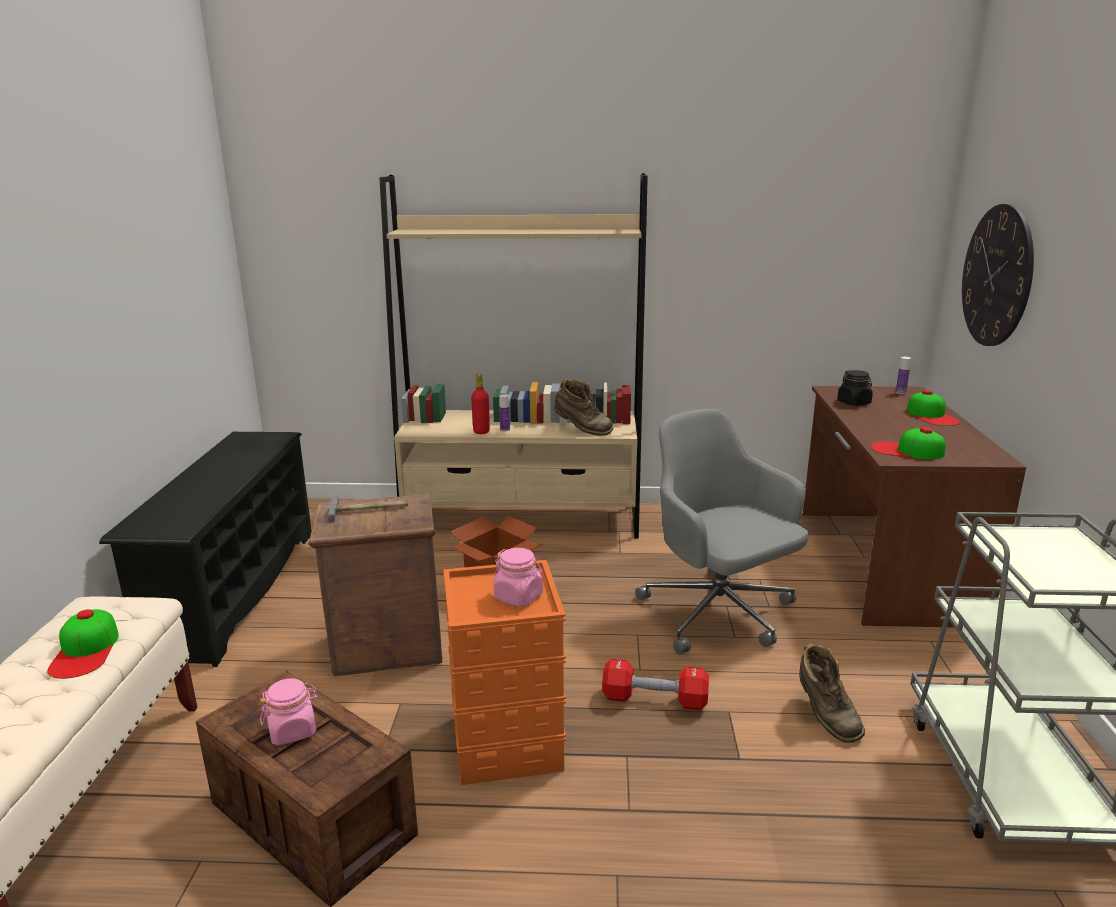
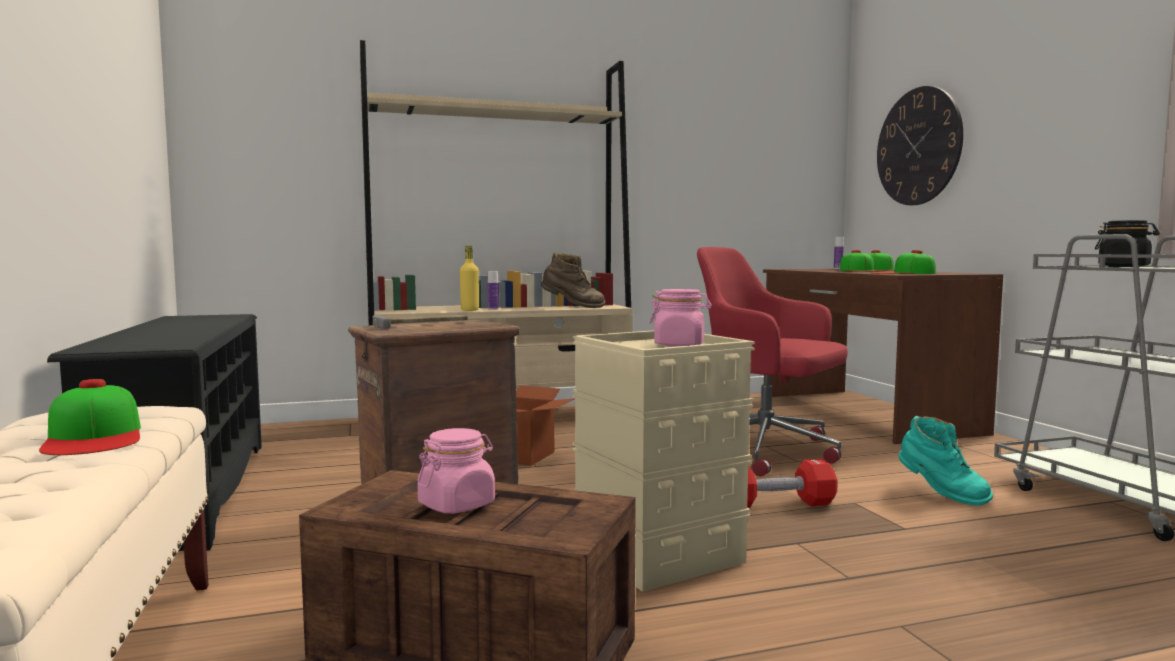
camera: 20 degrees left, 15 degrees down
(481, 431) = (469, 310): red bottle -> yellow bottle
(505, 742) = (656, 553): orange storage box -> beige storage box
(719, 614) = (766, 451): grey office chair -> red office chair
(825, 717) = (941, 494): brown boot -> turquoise boot
(854, 403) = (813, 270): black jar -> black jar (1124, 267)
(893, 421) = (861, 271): none -> cap

